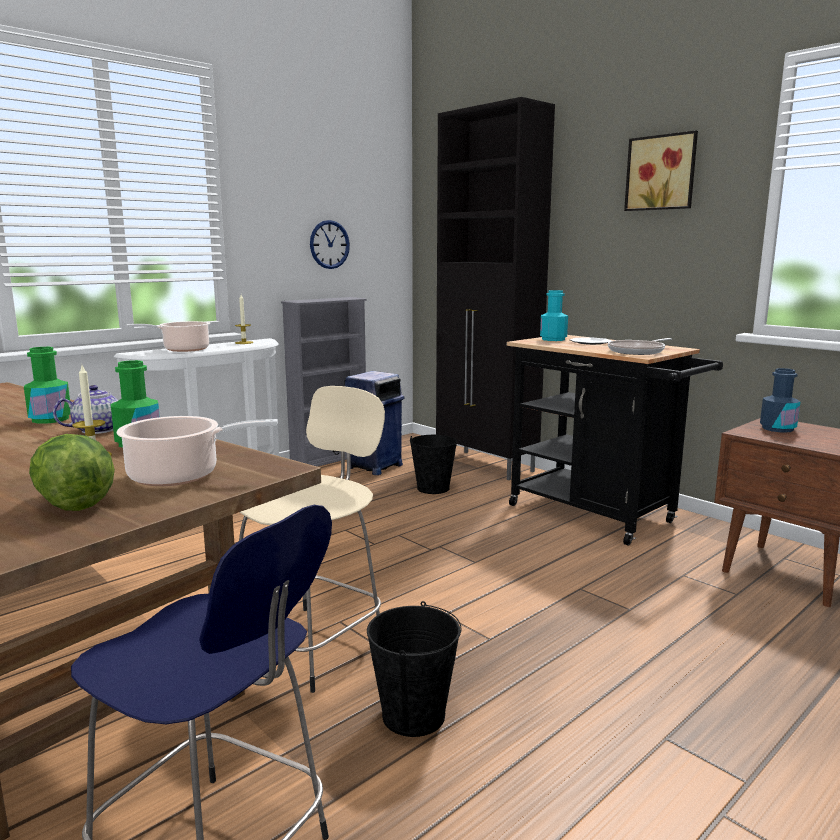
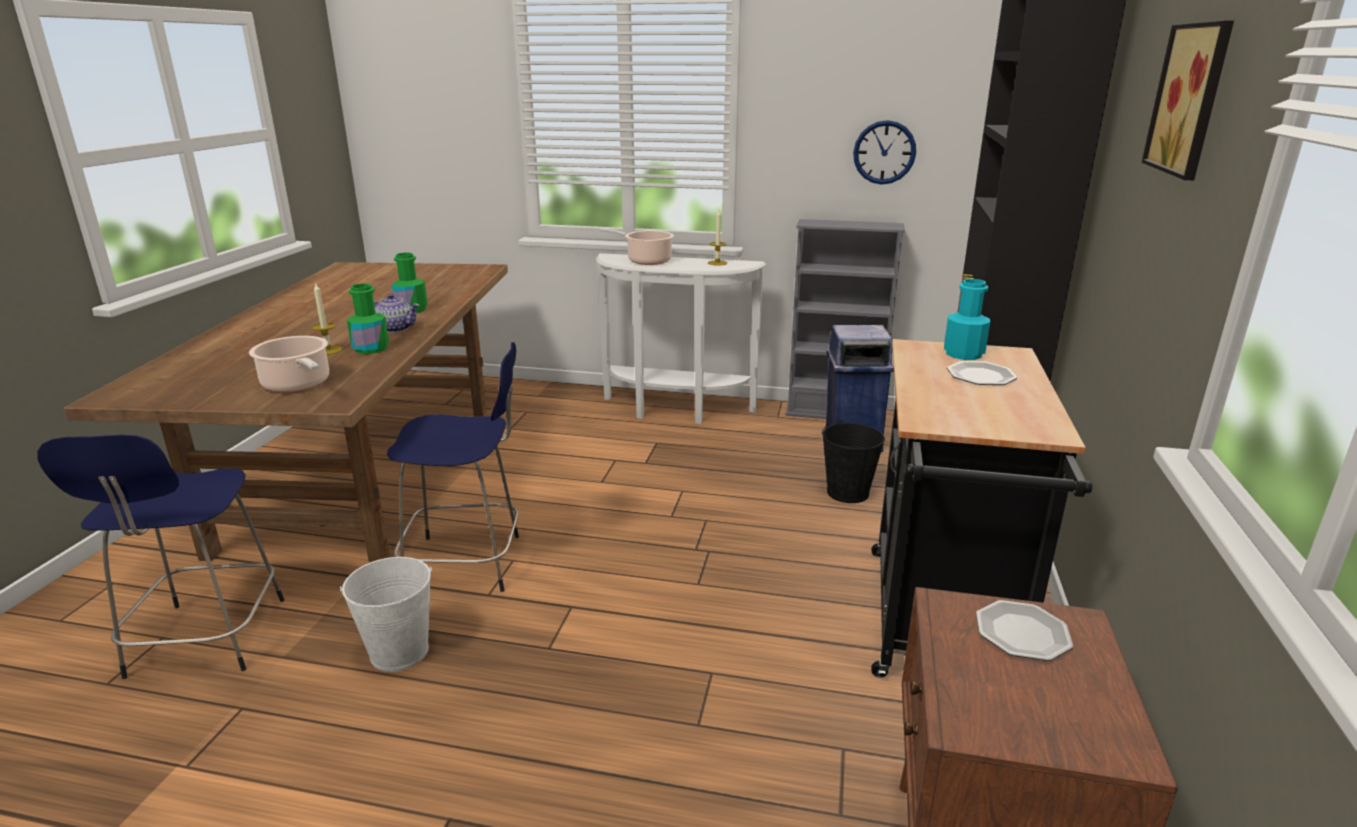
camera: 55 degrees right, 10 degrees up
(74, 503) = (225, 381): lettuce -> none
(312, 644) = (468, 563): beige stool -> blue stool
(413, 715) = (399, 652): black bucket -> white bucket
(638, 351) = (958, 414): frying pan -> none
(777, 428) = (1022, 633): blue bottle -> plate

